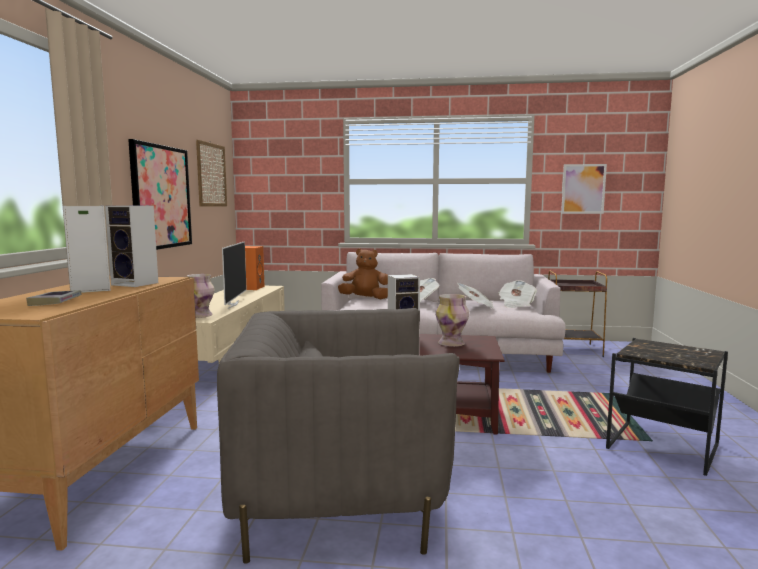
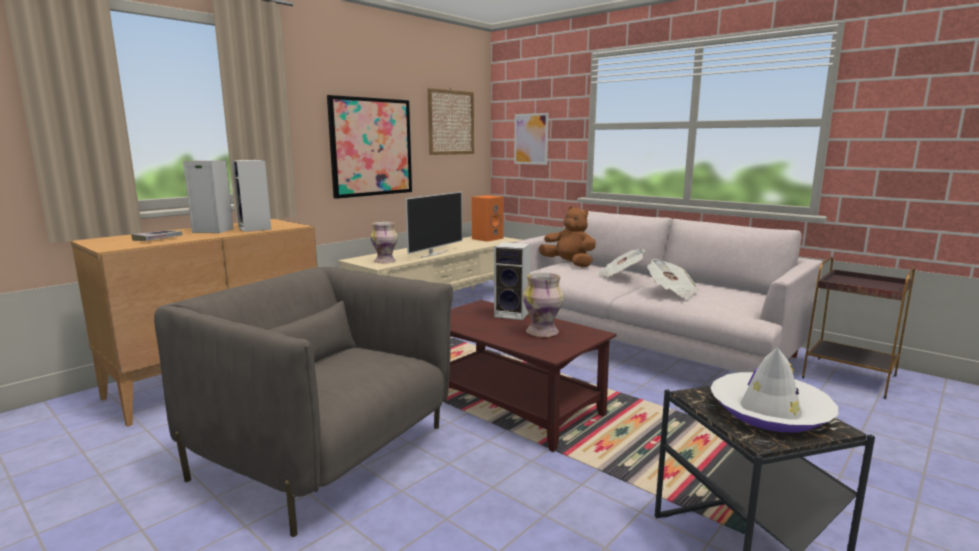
camera: 35 degrees right, 5 degrees up
(516, 304) = (732, 298): newspaper -> none
(583, 189) = (920, 134): picture -> picture (531, 139)
(674, 351) = (769, 411): none -> white hat

